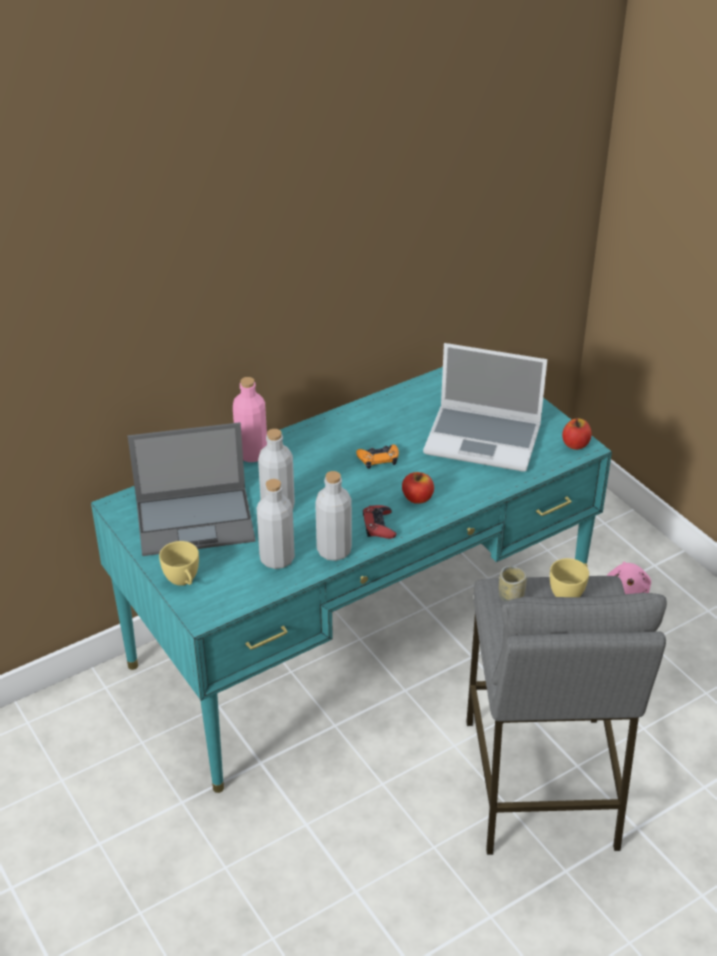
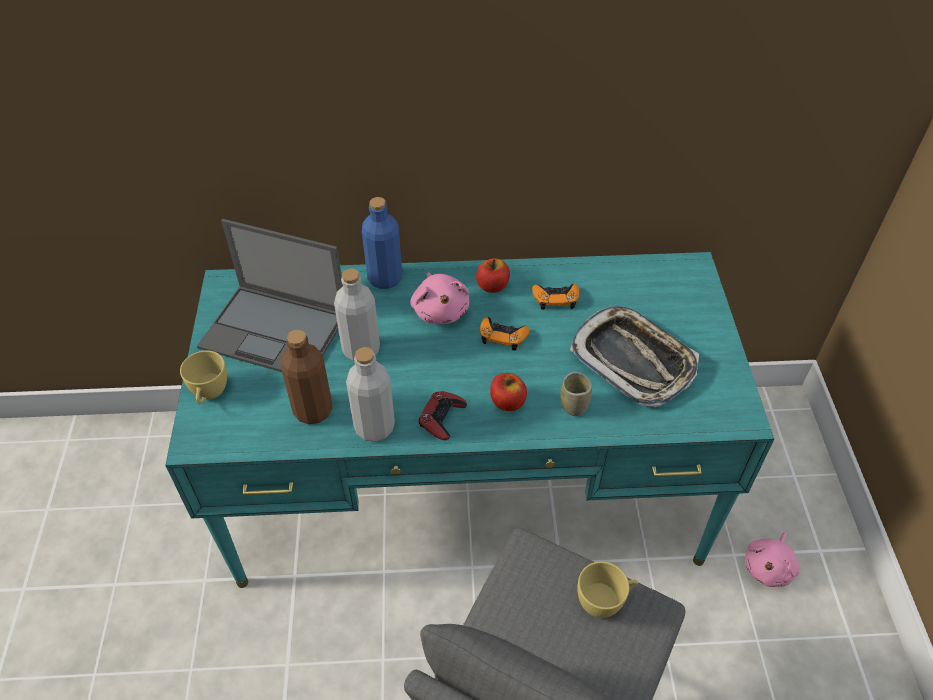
camera: 30 degrees right, 10 degrees up
(252, 454) = (385, 278): pink bottle -> blue bottle
(277, 559) = (313, 410): grey bottle -> brown bottle
(316, 459) = (440, 310): none -> pink plush toy
(397, 420) = (555, 298): none -> orange game controller
(484, 439) = (633, 360): laptop -> tray
(511, 597) = (533, 573): cup -> cup (574, 405)
(575, 444) = (735, 411): apple -> apple (492, 286)

